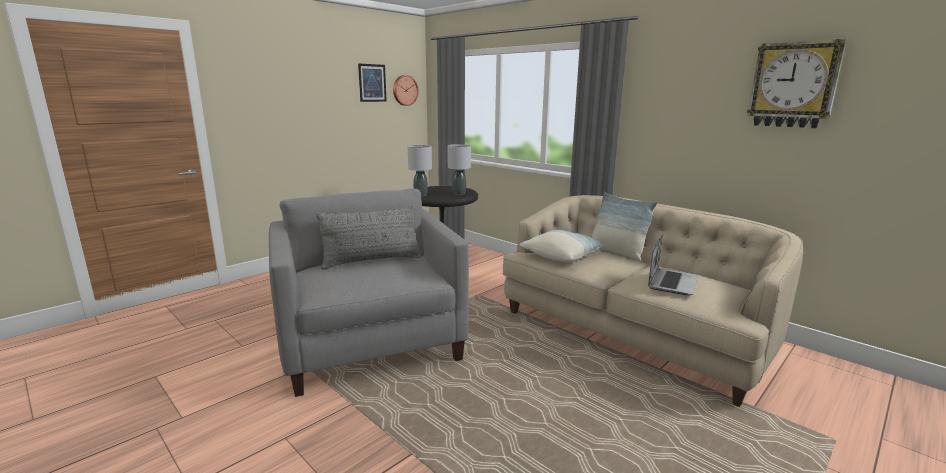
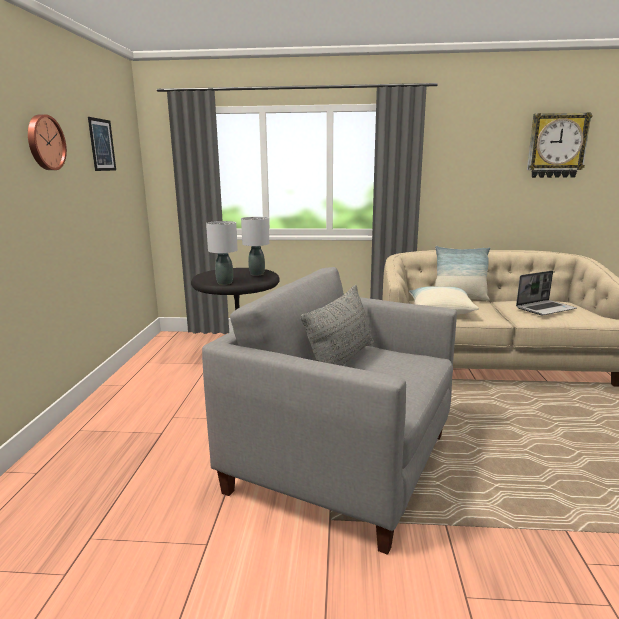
camera: 40 degrees left, 0 degrees up
(404, 90) = (127, 155): wall clock -> wall clock (44, 142)
(672, 282) = (545, 308): laptop -> laptop turned 75 degrees clockwise

